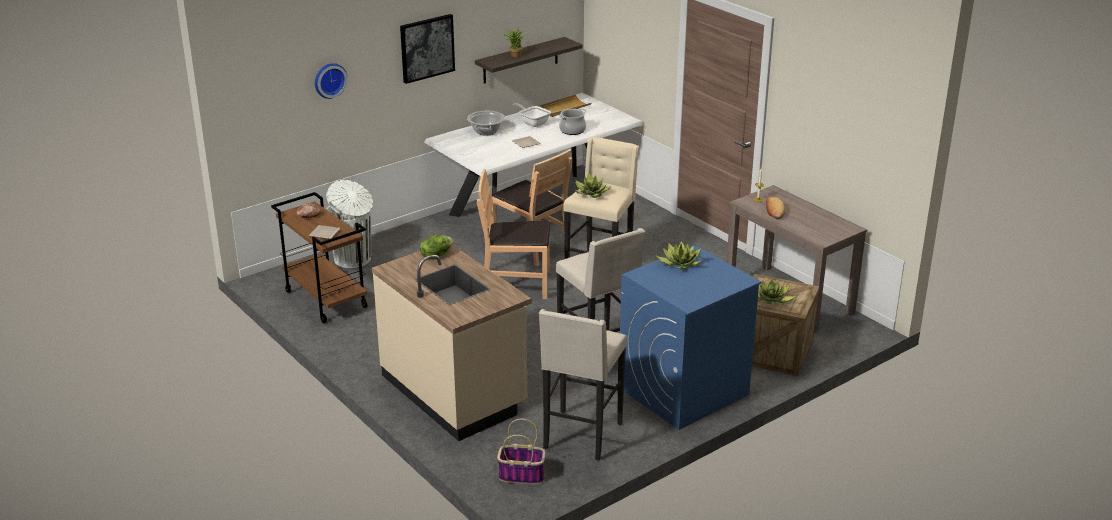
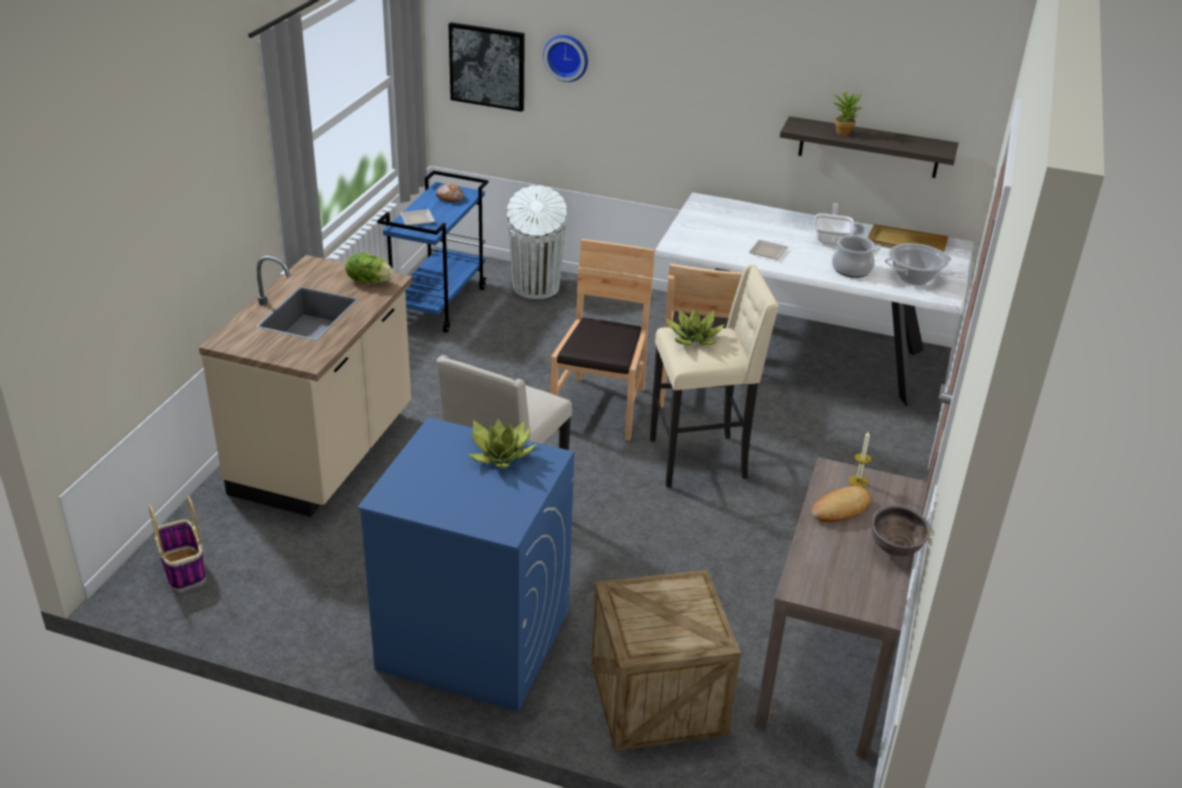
camera: 55 degrees right, 5 degrees up
(325, 299) = (438, 304): brown cart -> blue cart
(427, 48) = (714, 69): picture -> picture (487, 66)
(486, 131) = (763, 218): cooking pot -> cooking pot (914, 277)
(516, 284) = (600, 408): brown chair -> brown chair turned 45 degrees clockwise
(581, 437) = (297, 586): beige stool -> none
(772, 300) = (645, 613): potted plant -> none
(815, 210) = (894, 550): none -> brown bowl

